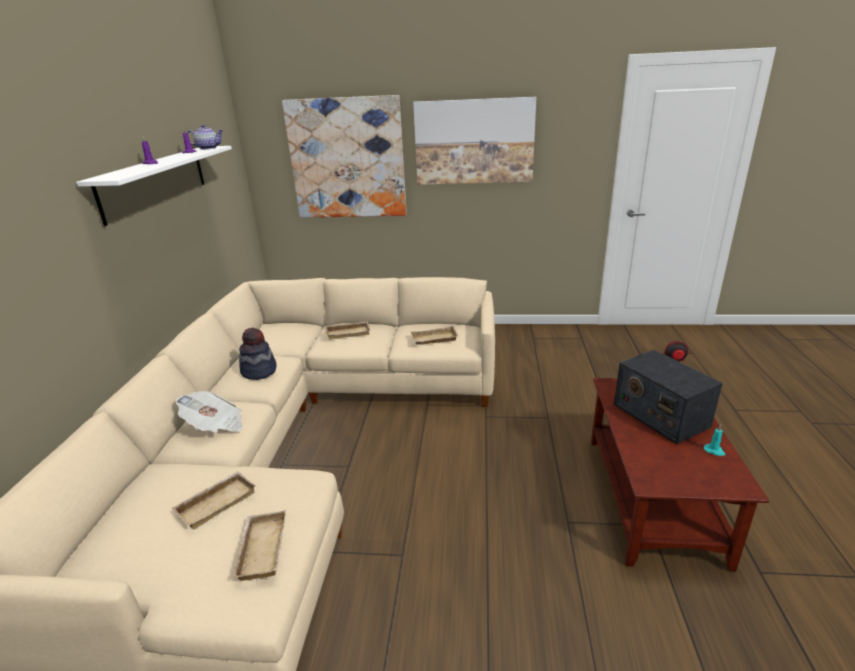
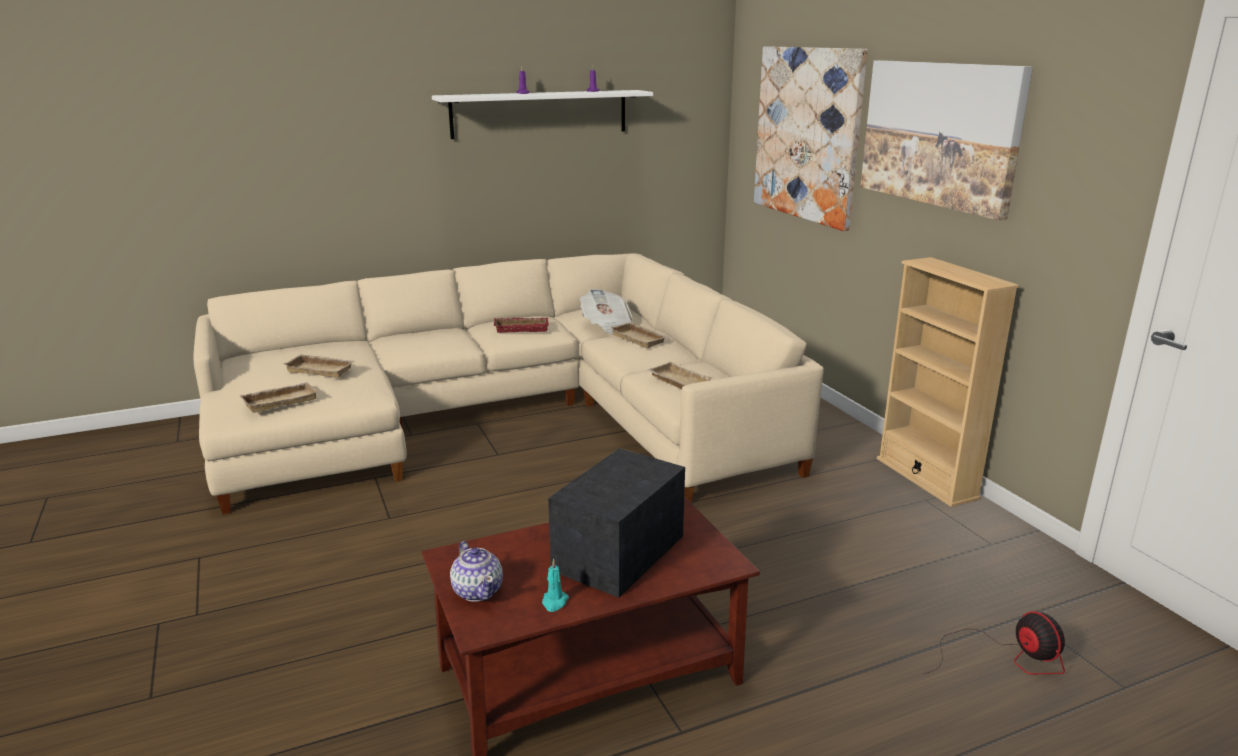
camera: 60 degrees right, 5 degrees down
(208, 148) = (624, 91): teapot -> teapot (478, 591)
(215, 425) = (423, 340): newspaper -> newspaper (606, 326)
(259, 371) = (522, 328): hat -> red tray
(513, 330) = (926, 478): none -> beige bookcase

